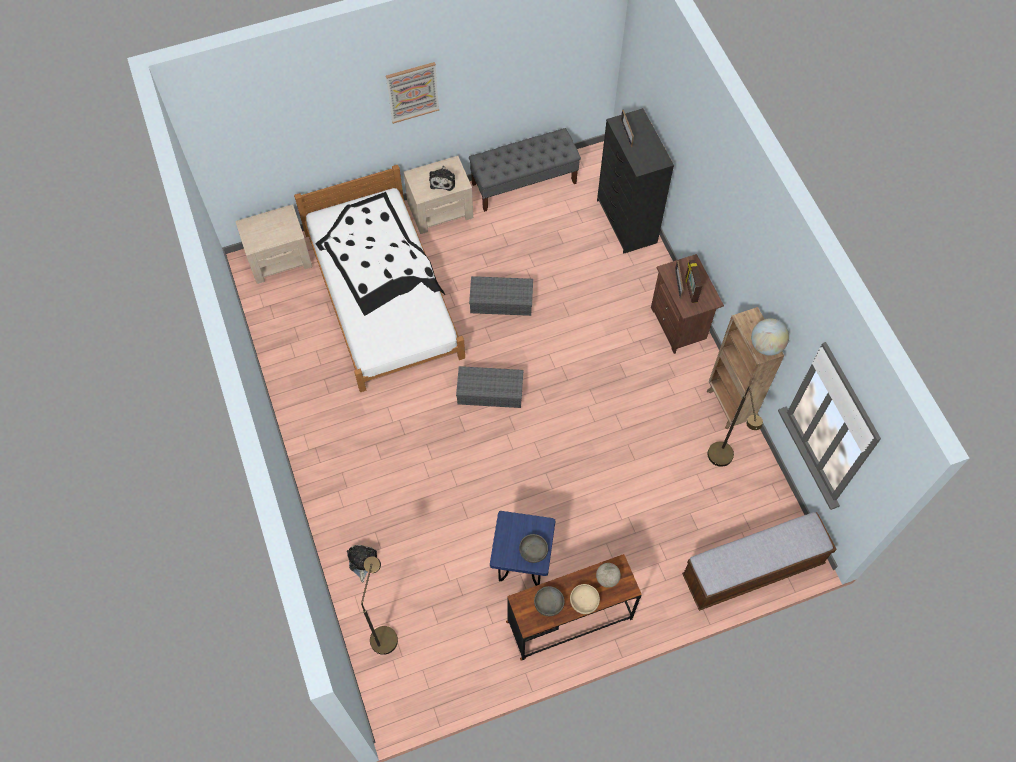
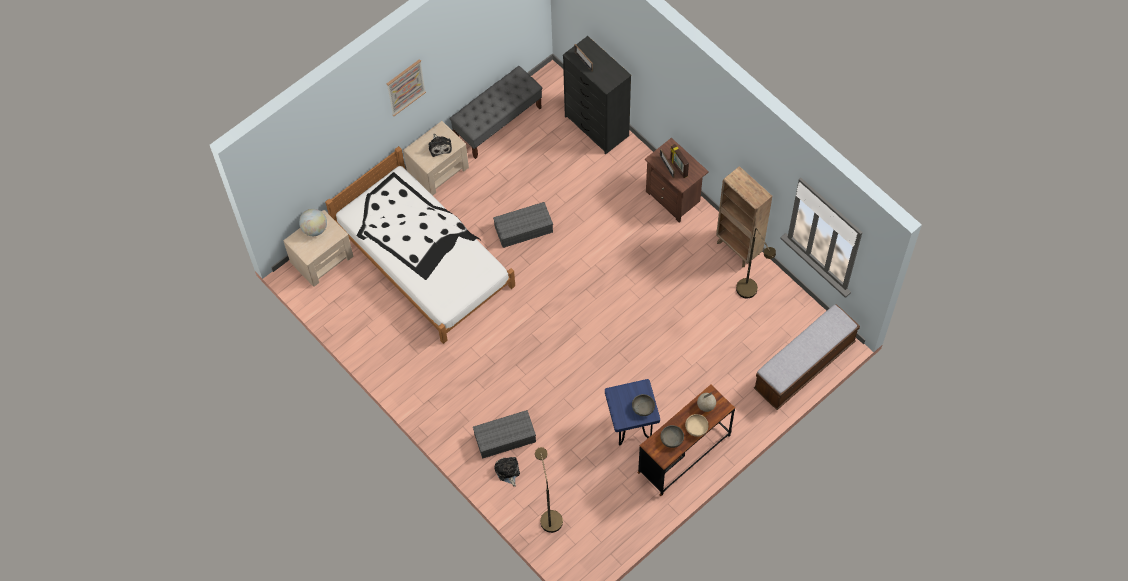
camera: 20 degrees left, 0 degrees up
(491, 391) = (548, 304): grey storage box -> grey storage box (505, 437)
(766, 345) = (756, 193): globe -> globe (315, 229)

